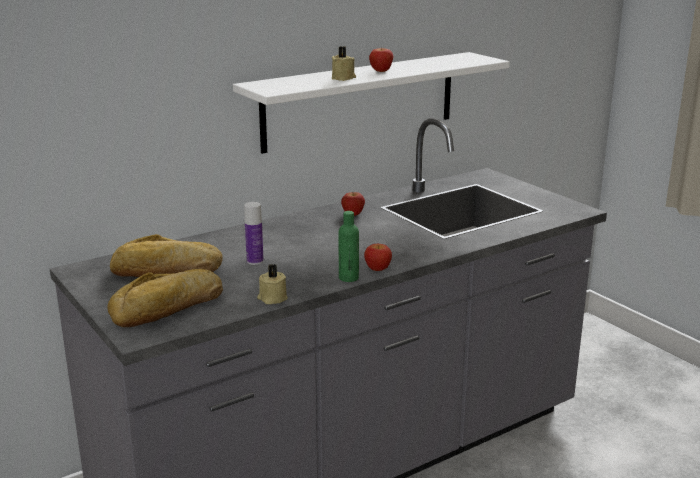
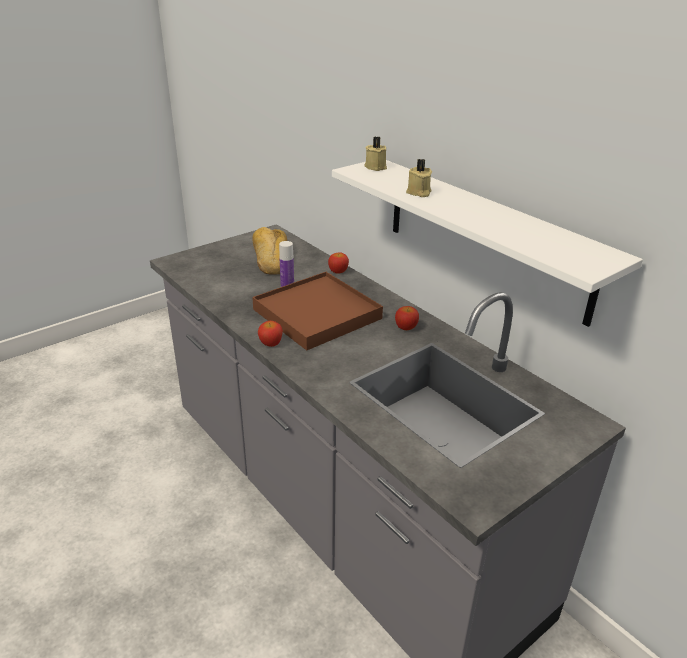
camera: 85 degrees right, 10 degrees up
(170, 308) = (208, 266): bread -> none
(272, 298) = (218, 299): beige candle -> beige candle (376, 167)
(320, 248) = (317, 314): none -> brown tray
(348, 278) = (252, 330): green bottle -> none
(381, 71) = (466, 208): apple -> apple (338, 271)

